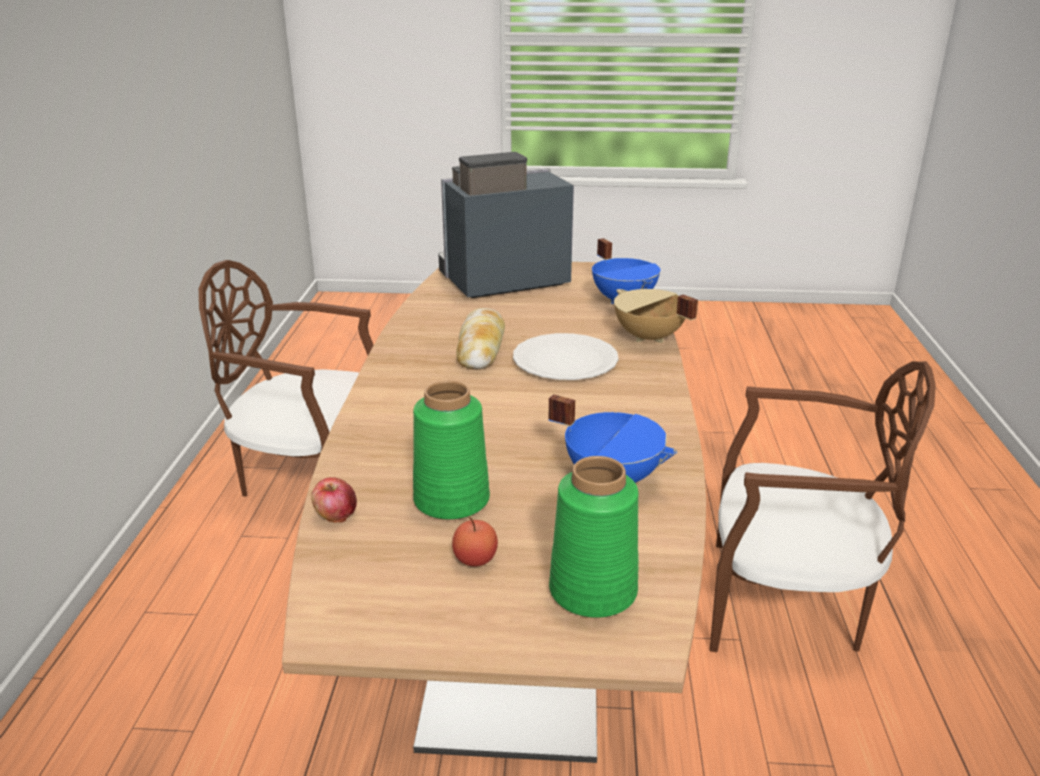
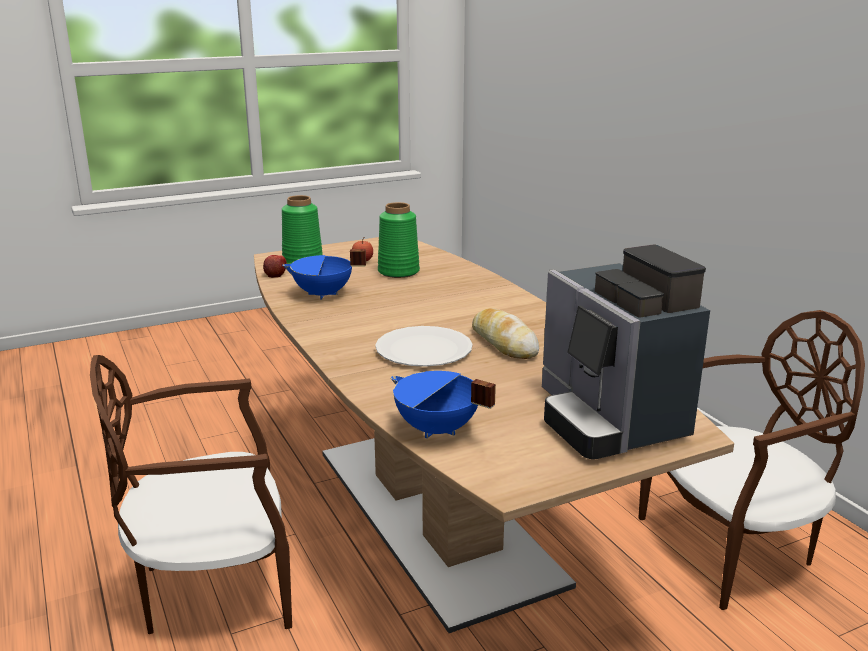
camera: 150 degrees right, 5 degrees down
(335, 515) = (444, 258): apple -> apple (275, 274)
(500, 281) = (608, 420): coffee machine -> coffee machine turned 120 degrees clockwise
(648, 338) = (371, 387): beige cooking pot -> none

